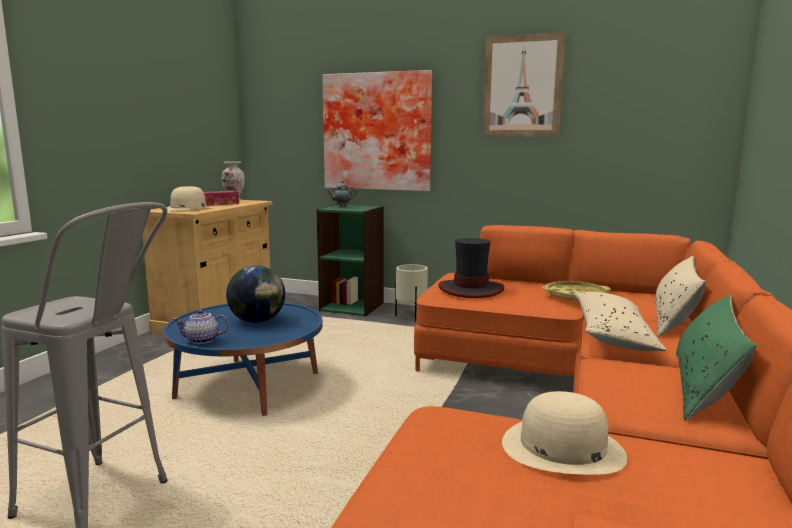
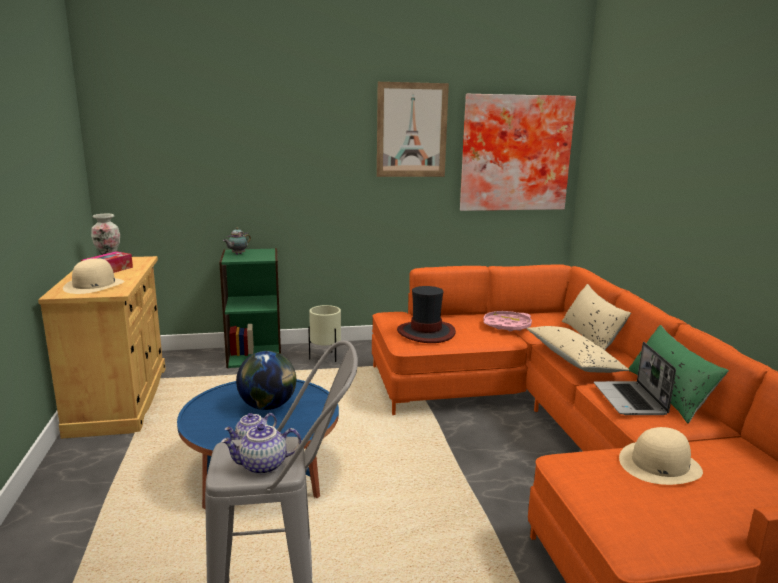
camera: 30 degrees left, 5 degrees up
(60, 313) = (262, 466): none -> teapot
(378, 132) = (266, 172): picture -> picture (514, 153)
(575, 296) = (507, 325): yellow tray -> pink tray
(630, 381) = (630, 400): none -> laptop

